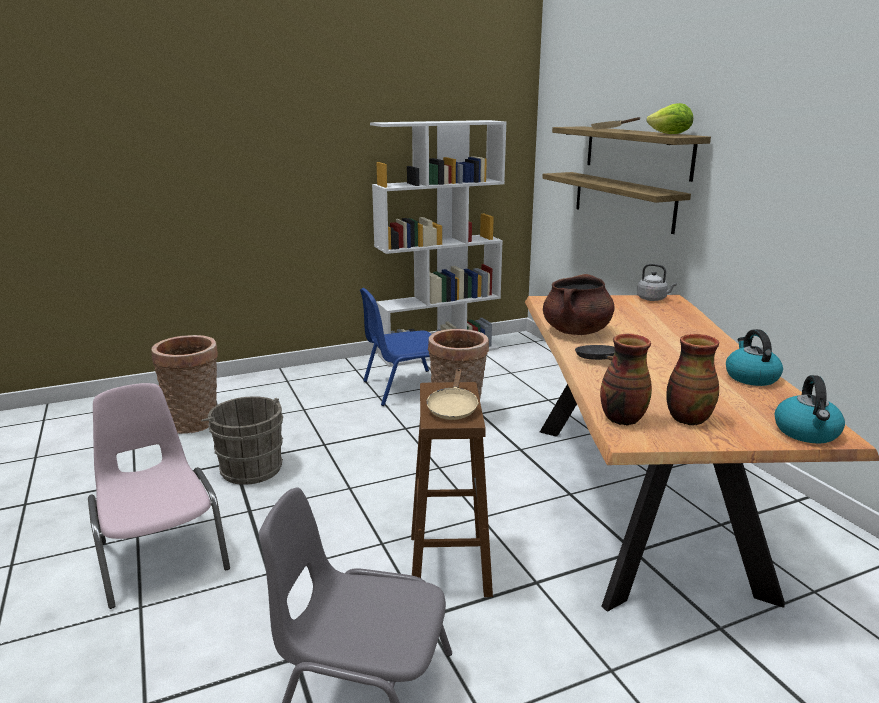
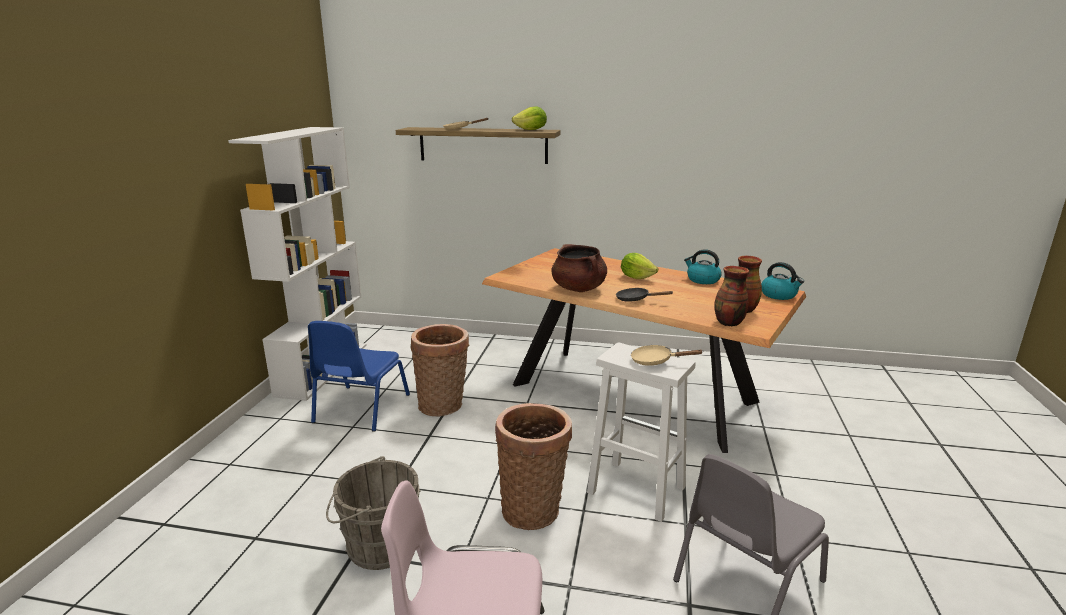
camera: 55 degrees left, 0 degrees up
(195, 423) = (221, 558): basket -> basket (533, 508)
(448, 563) = (634, 489): brown stool -> white stool
(452, 408) = (655, 361): beige frying pan -> beige frying pan turned 150 degrees clockwise
(623, 201) = (472, 186): shelf -> none
(653, 299) = (552, 255): grey kettle -> none
(674, 345) = (636, 277): none -> lettuce

